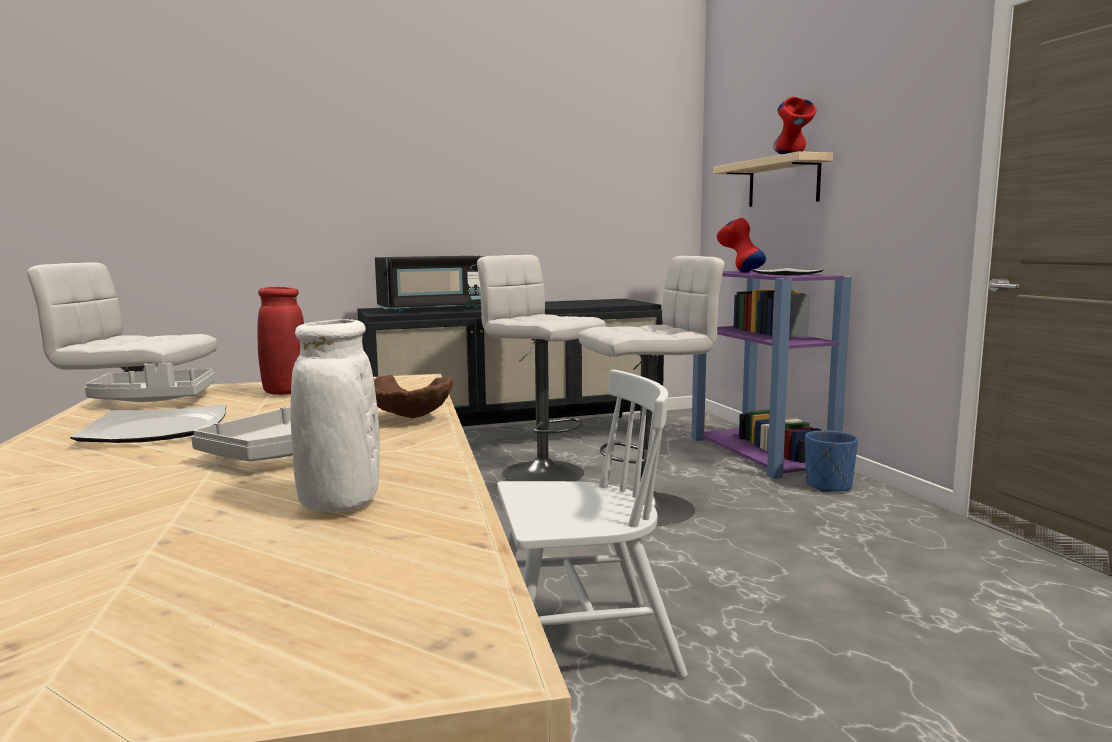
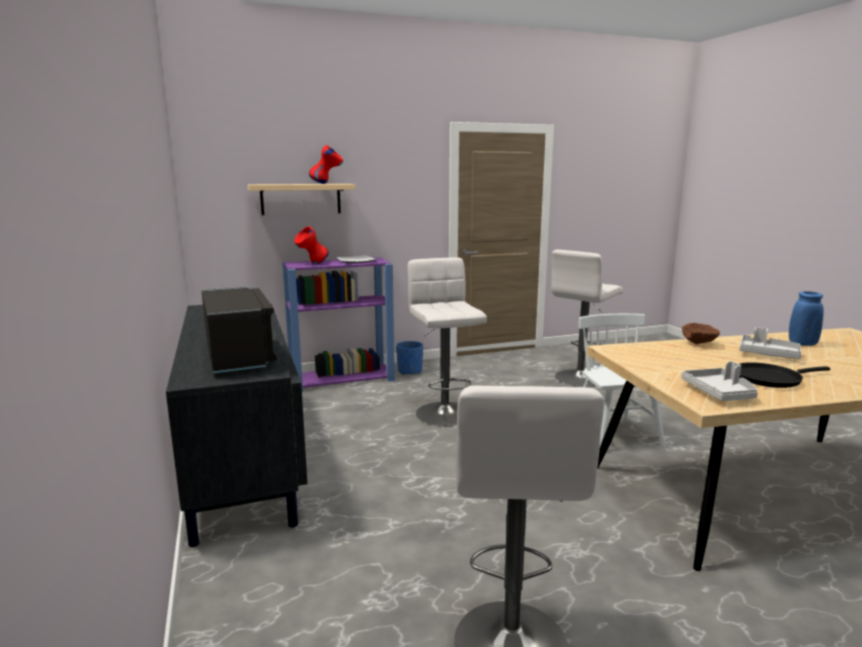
camera: 90 degrees left, 5 degrees up
(157, 430) = (770, 378): plate -> black frying pan
(286, 392) = (668, 368): red vase -> none
(339, 504) = (802, 344): white vase -> blue vase
(542, 473) = (364, 443): white stool -> white stool (579, 378)

